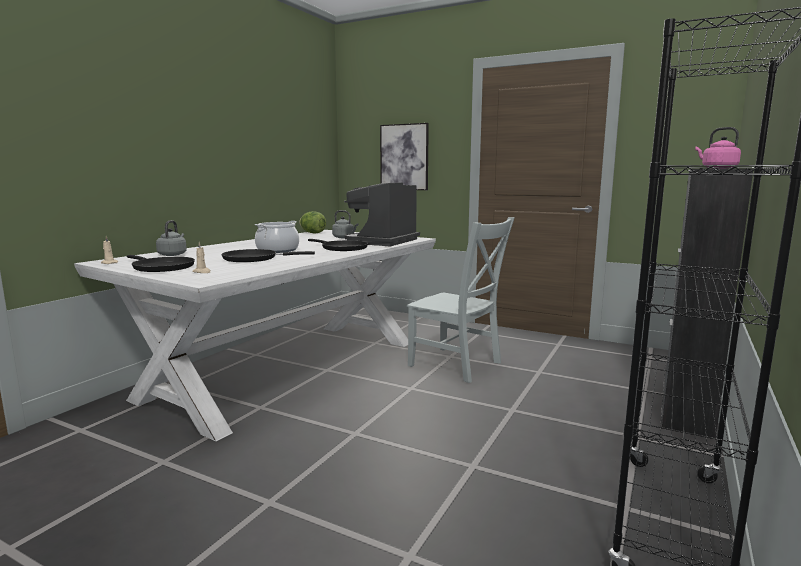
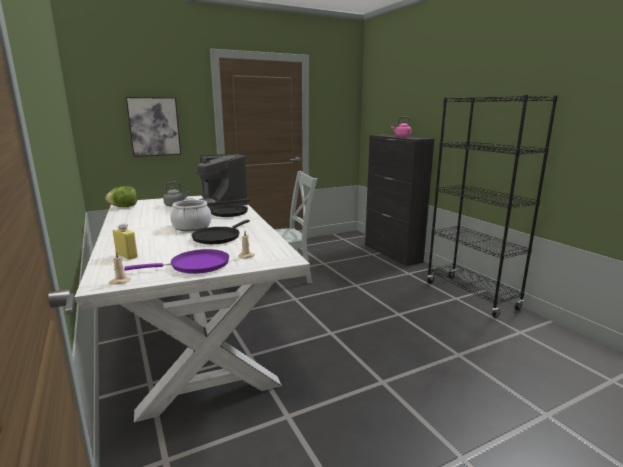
camera: 55 degrees left, 5 degrees up
(161, 267) = (195, 265): black frying pan -> purple frying pan
(173, 254) = (126, 256): grey kettle -> yellow bottle

